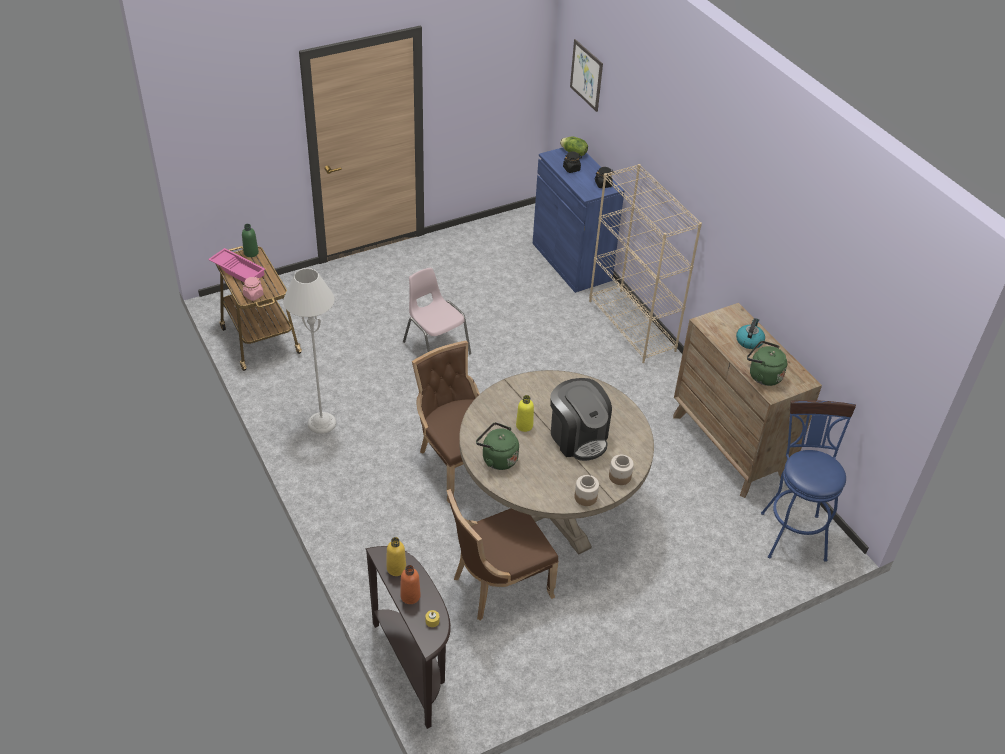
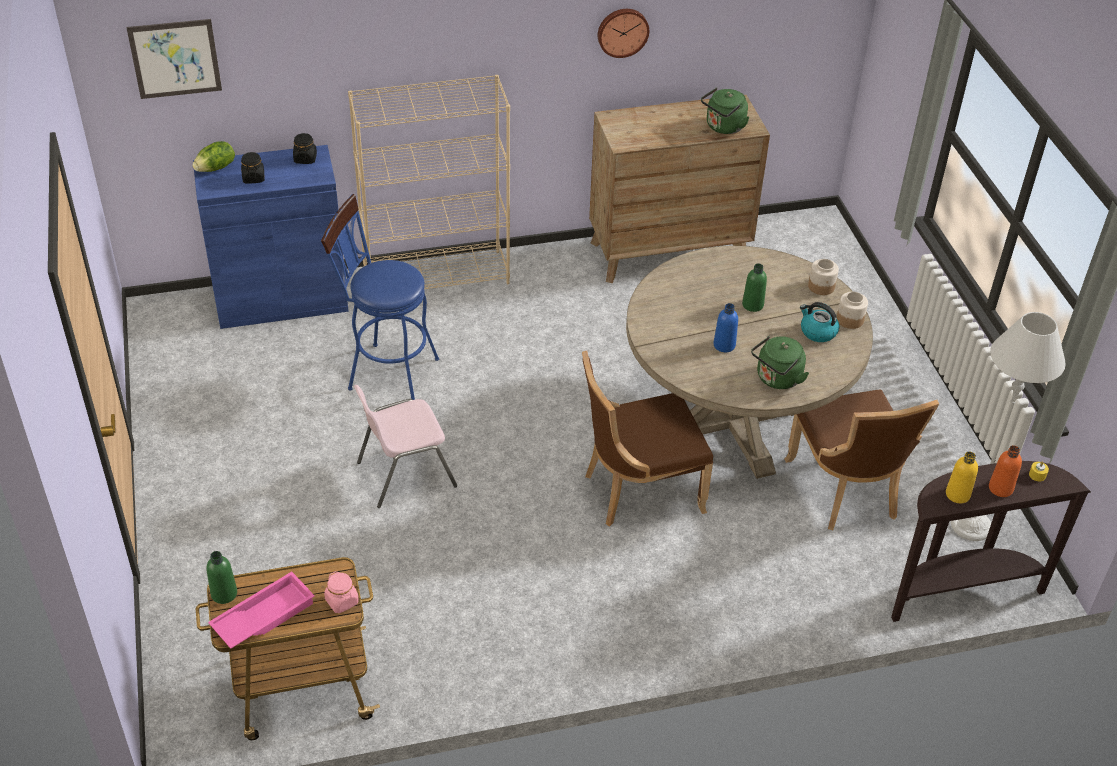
camera: 75 degrees left, 0 degrees up
(322, 423) = (521, 628): grey floor lamp -> grey floor lamp (971, 525)
(524, 425) = (724, 345): yellow bottle -> blue bottle
(578, 437) = (752, 305): coffee machine -> green bottle
(749, 341) = (664, 121): kettle -> kettle (817, 332)
(769, 259) = (622, 31): none -> wall clock
(792, 530) = (799, 242): blue stool -> blue stool (386, 372)

